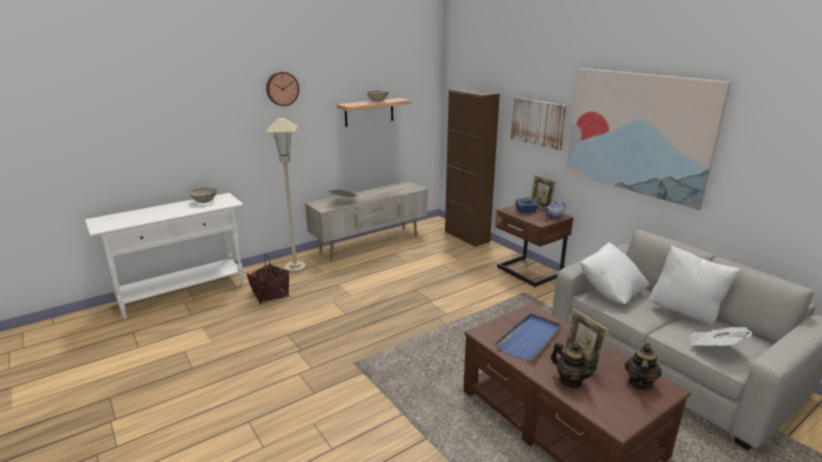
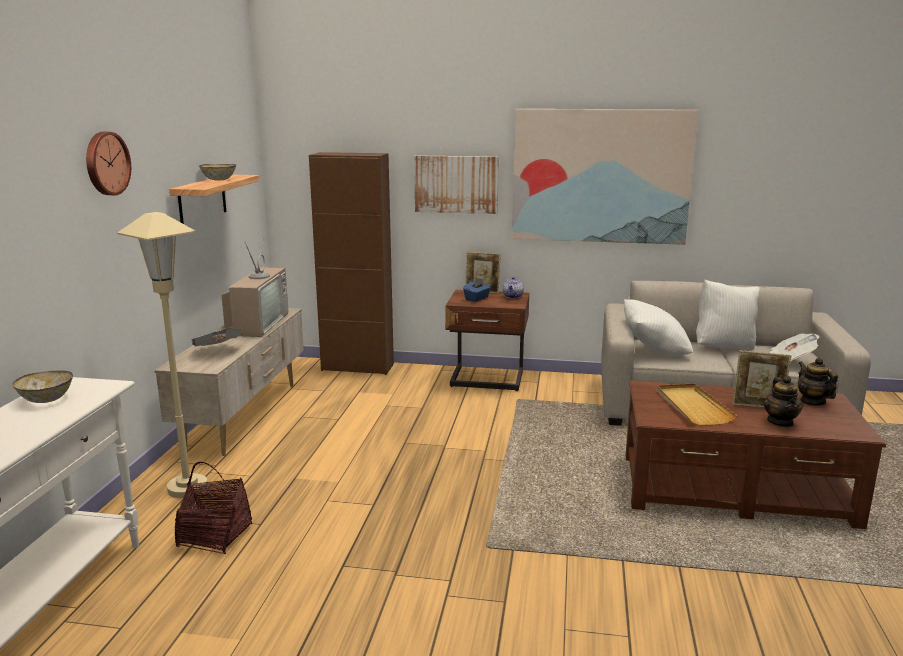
camera: 45 degrees left, 5 degrees down
(389, 191) = (257, 323): none -> television
(530, 338) = (692, 407): blue tray -> beige tray
(570, 381) = (780, 422): teapot -> teapot turned 90 degrees clockwise

